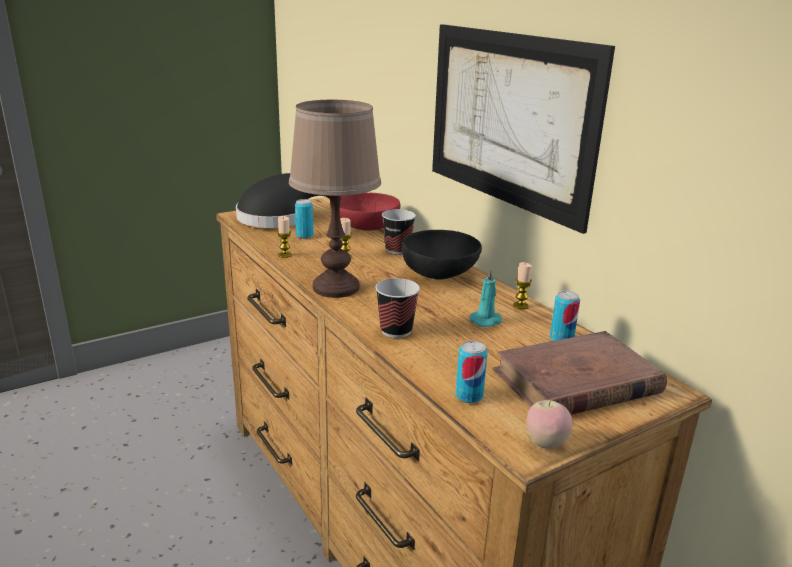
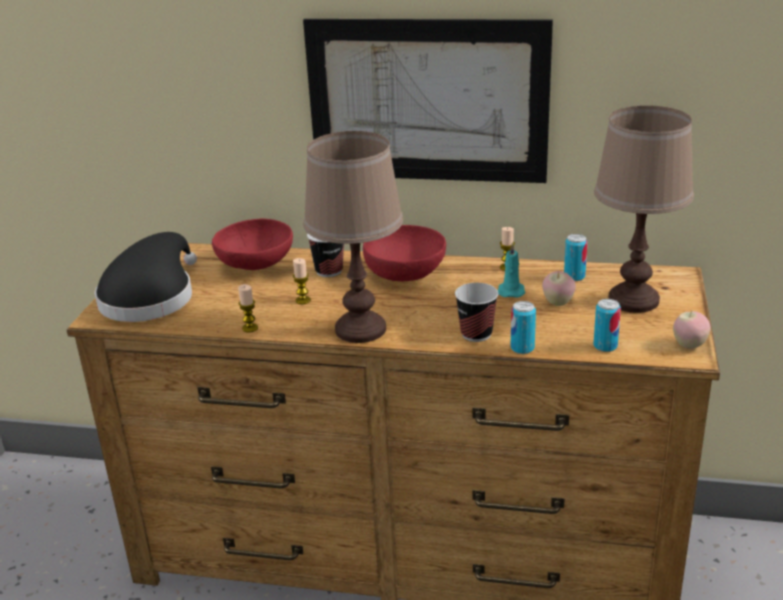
camera: 45 degrees left, 5 degrees up
(304, 235) = (220, 301): can -> can (522, 348)
(440, 273) = (405, 273): black bowl -> red bowl
(504, 347) = (557, 303): none -> apple
(576, 382) = (634, 300): brown book -> brown table lamp

